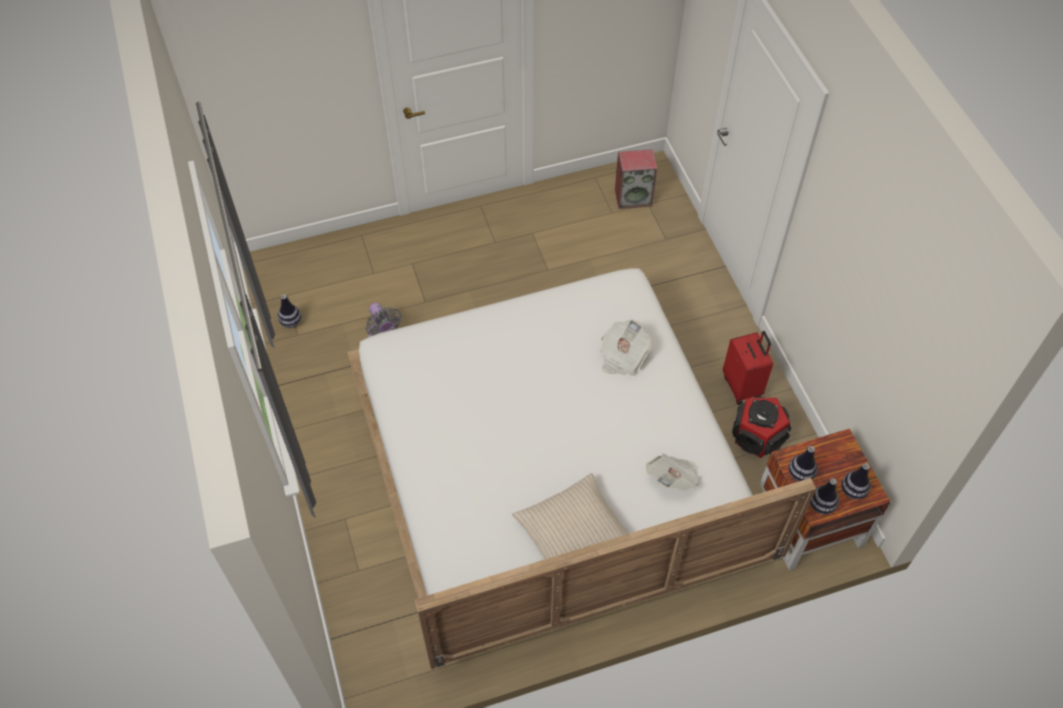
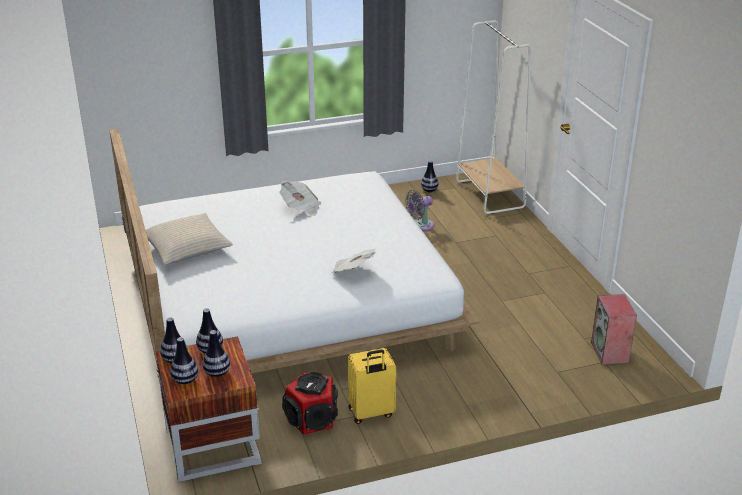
camera: 90 degrees right, 25 degrees down
(312, 260) = (489, 195): none -> clothes rack
(673, 478) = (226, 292): newspaper -> newspaper (301, 208)
(743, 387) = (371, 413): red suitcase -> yellow suitcase
(836, 463) = (217, 373): none -> vase

